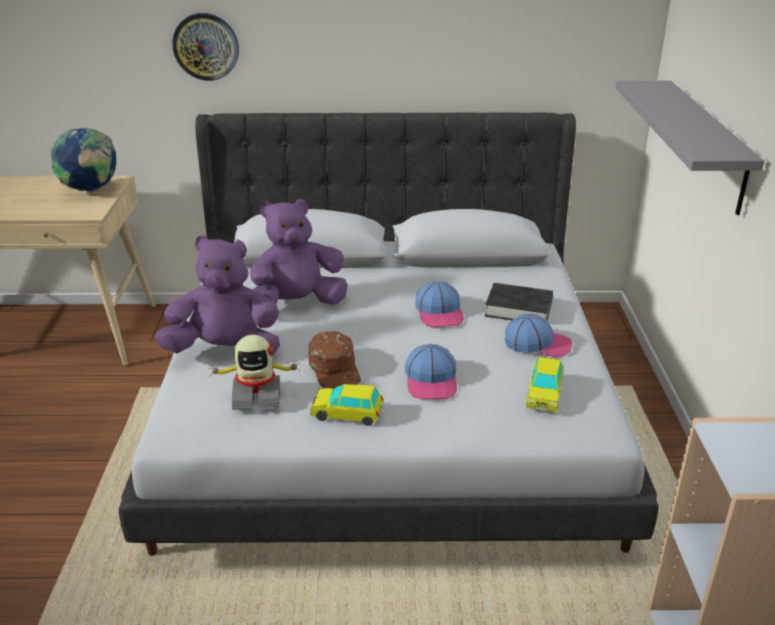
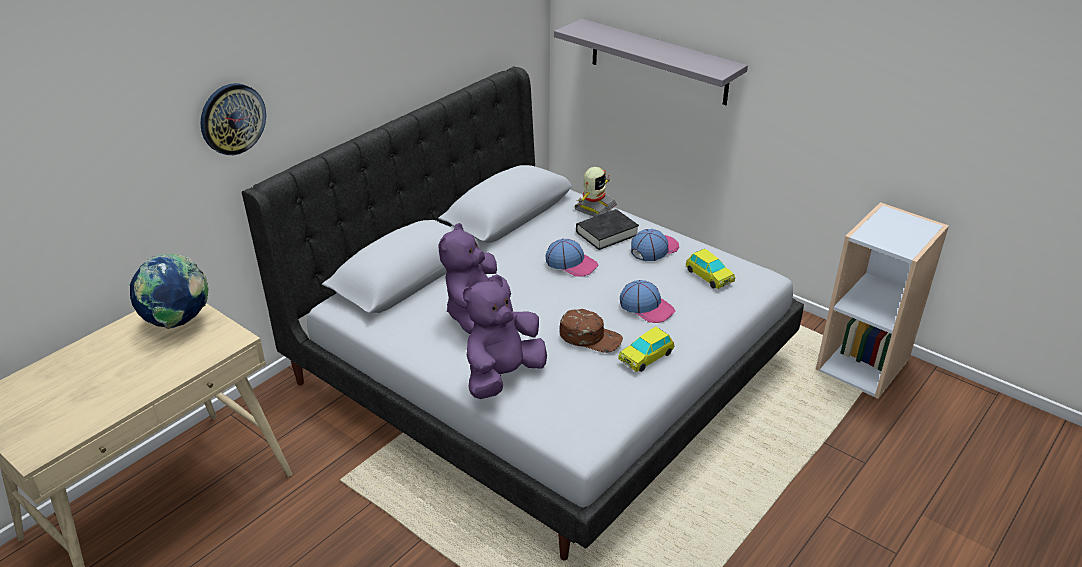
camera: 50 degrees left, 5 degrees up
(257, 395) = (584, 384): toy robot -> toy robot (594, 207)

